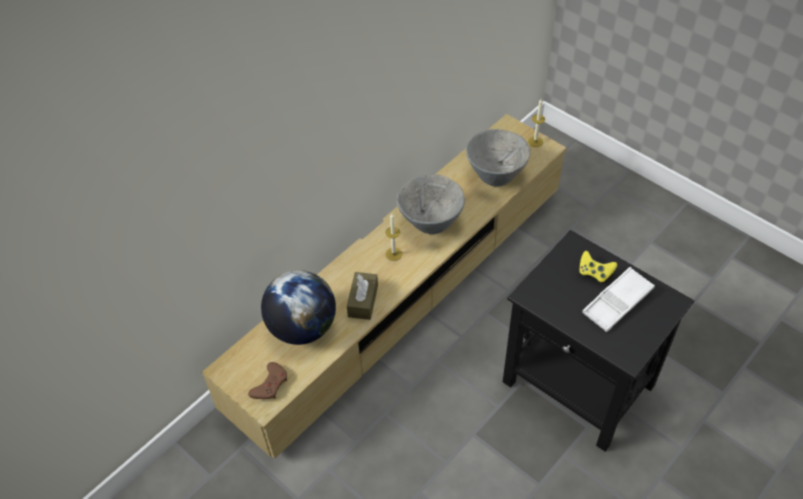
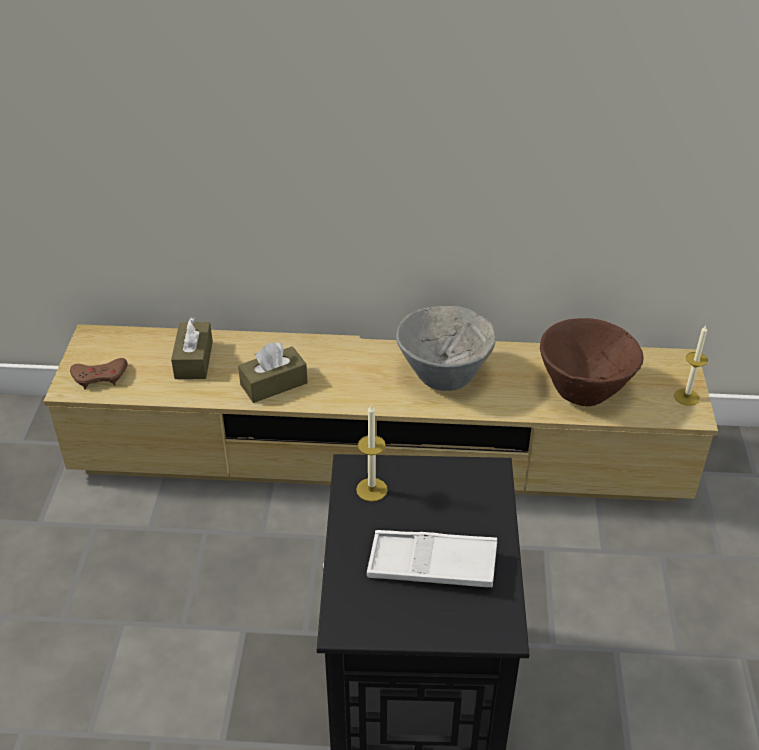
camera: 50 degrees right, 10 degrees down
(302, 328) = (194, 360): globe -> brown tissue box
(393, 254) = (365, 372): candle -> candle (371, 489)
(495, 175) = (584, 391): grey bowl -> brown bowl
(594, 273) = (461, 516): yellow game controller -> none

